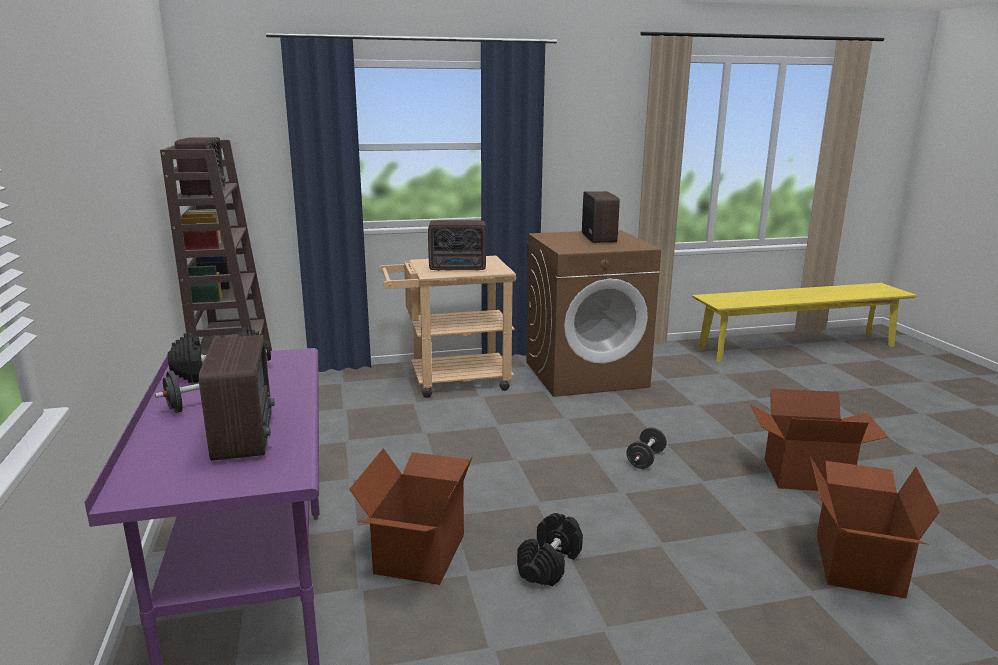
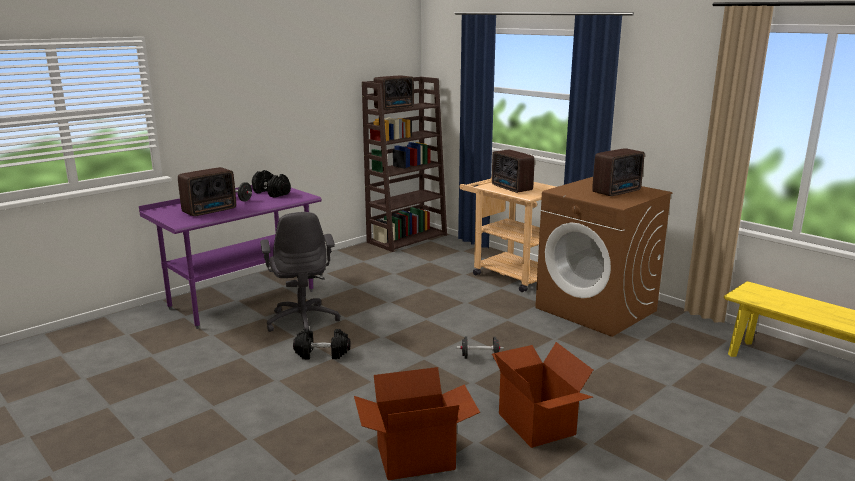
camera: 60 degrees right, 0 degrees up
(418, 553) = (303, 320): cardboard box -> grey office chair

